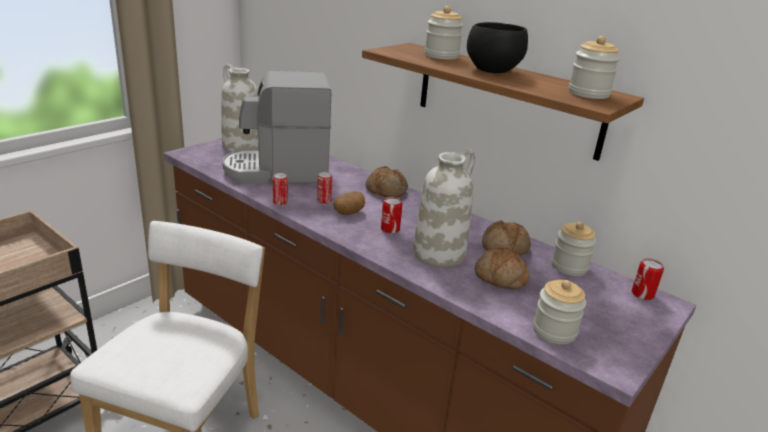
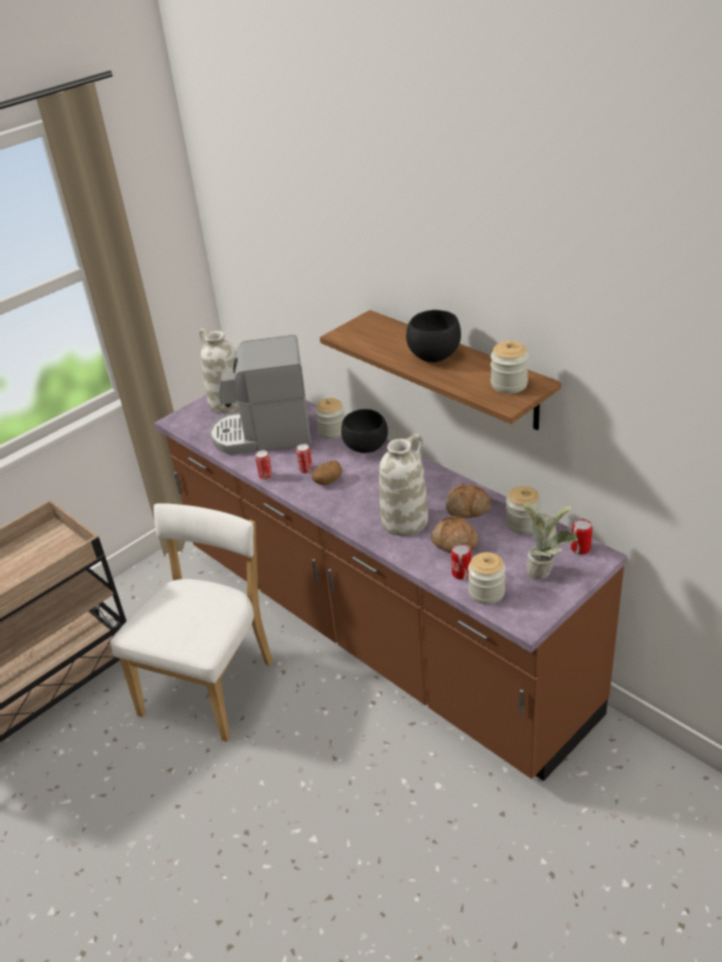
camera: 10 degrees right, 10 degrees up
(386, 190) = (367, 448): bread -> black bowl
(390, 229) = (364, 497): can -> can (461, 573)
(441, 56) = (393, 335): jar -> jar (332, 431)
(614, 314) = (545, 571): none -> potted plant

